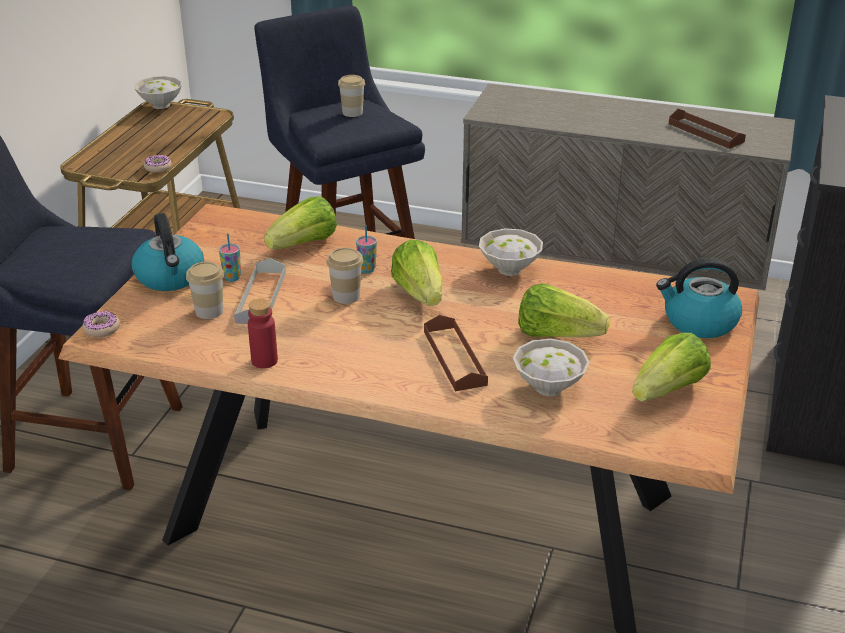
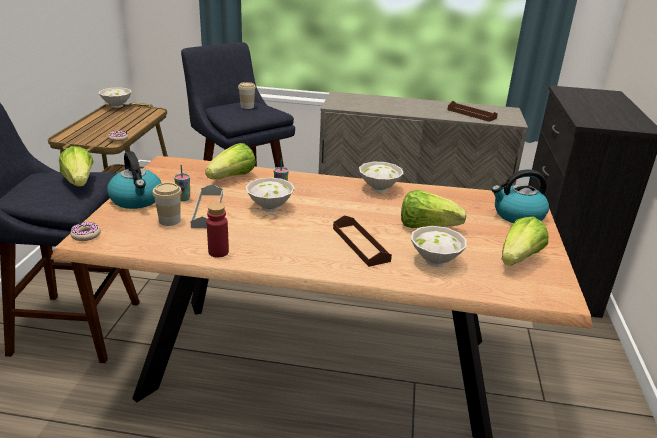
camera: 10 degrees left, 5 degrees down
(346, 296) = (270, 208): cup -> white bowl
(420, 293) = (322, 204): lettuce -> lettuce (79, 182)

